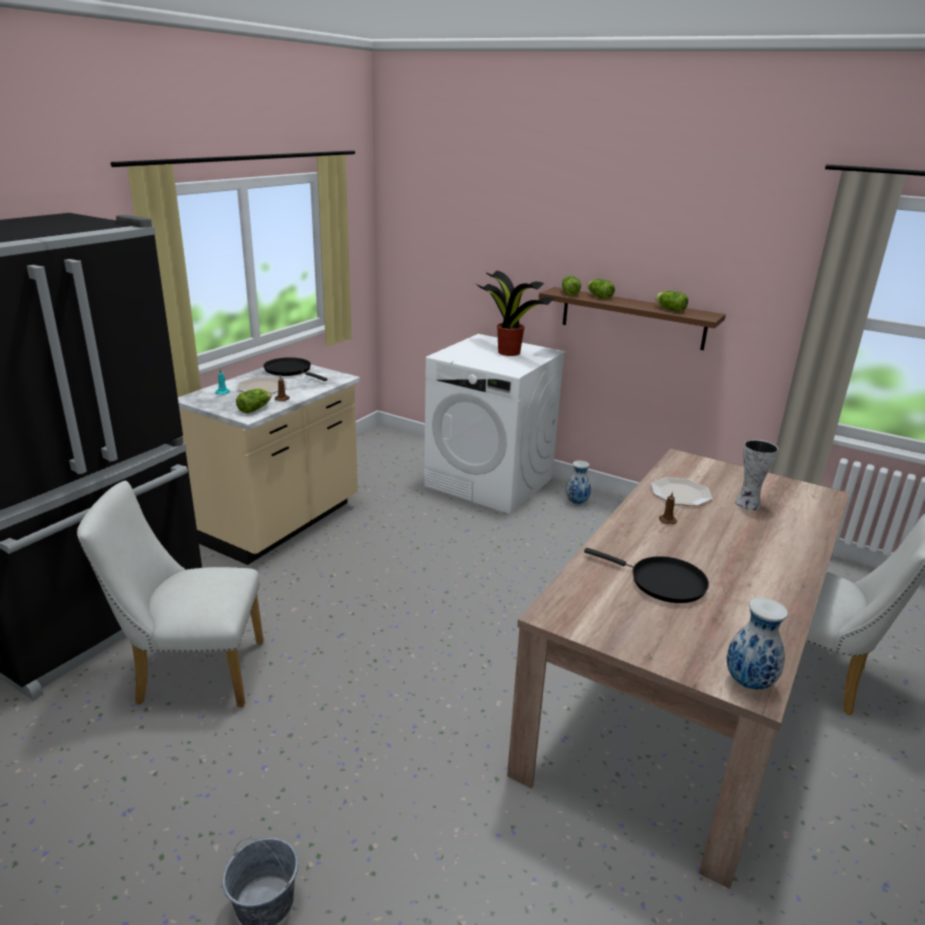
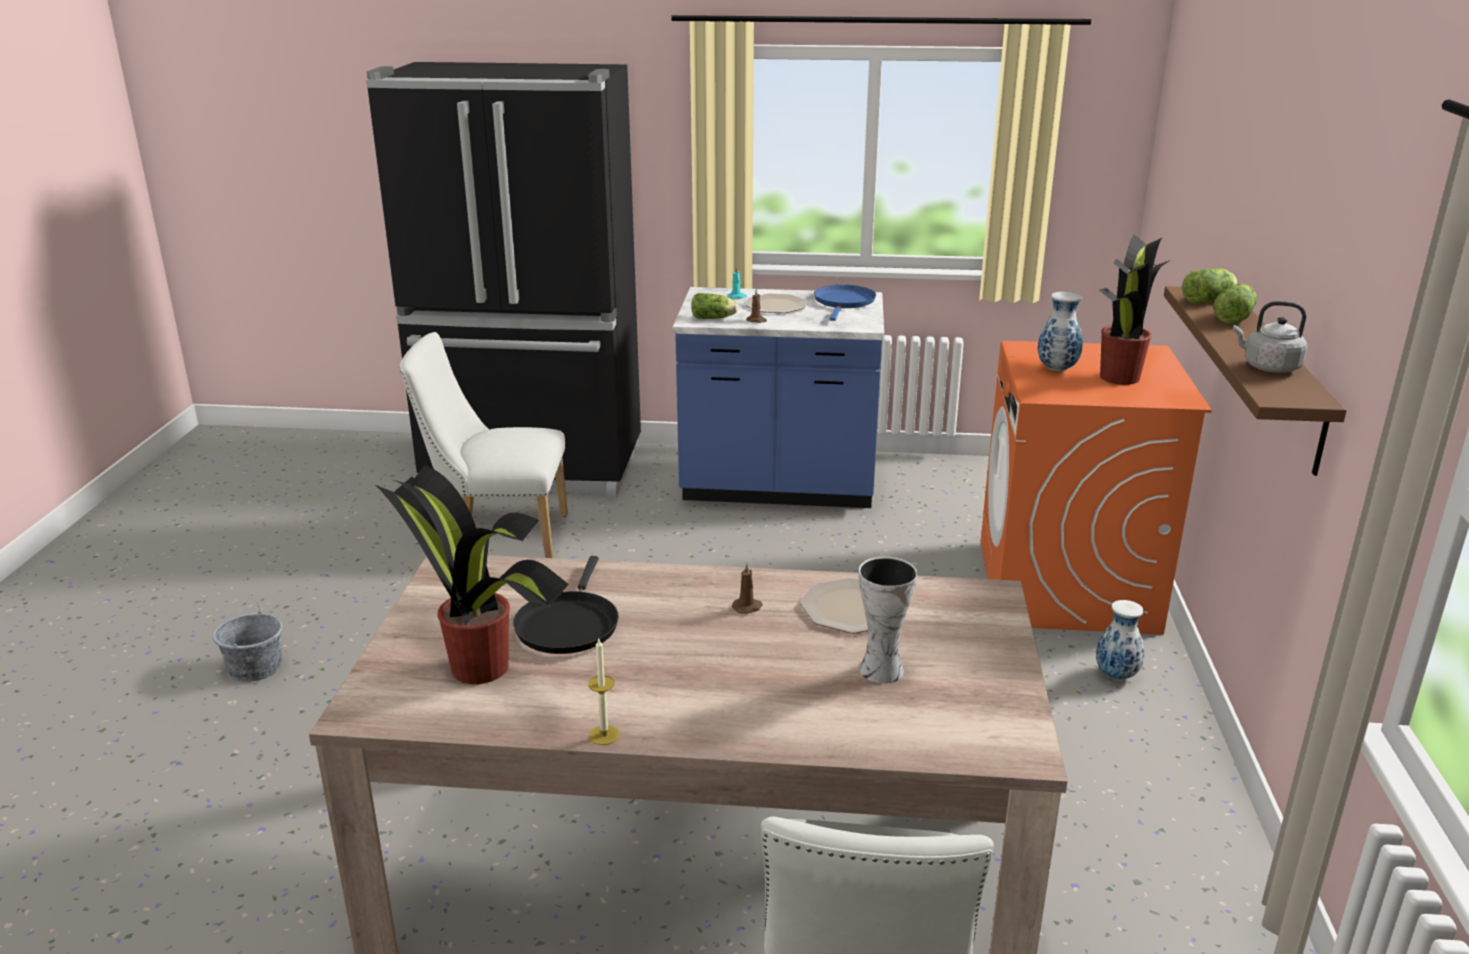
camera: 65 degrees right, 0 degrees up
(191, 673) = (496, 537): white chair -> white chair turned 60 degrees counterclockwise
(281, 523) = (778, 488): beige counter -> blue counter
(290, 371) = (844, 302): black frying pan -> blue frying pan
(490, 482) = (1066, 586): white washing machine -> orange washing machine
(669, 309) = (1268, 367): lettuce -> grey kettle
(711, 627) = (482, 669): none -> potted plant
(748, 683) = (376, 705): vase -> vase (1056, 369)
(799, 598) = (604, 735): none -> candle

